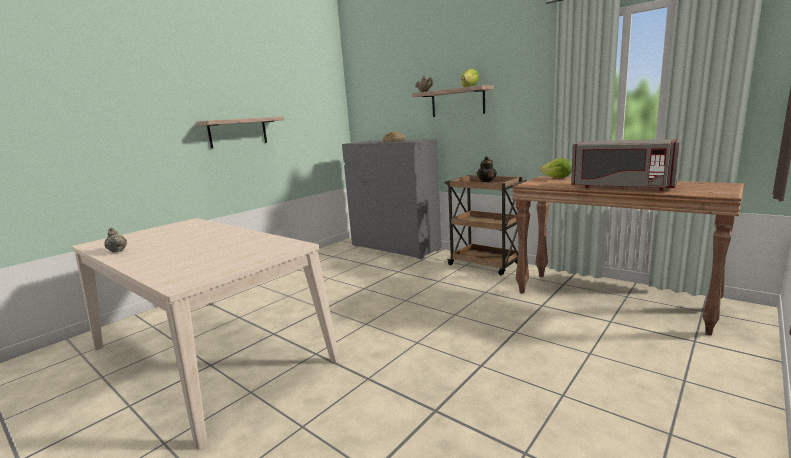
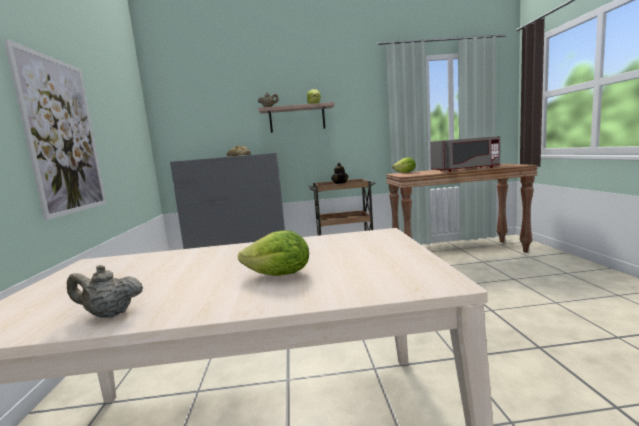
camera: 45 degrees left, 5 degrees down
(181, 255) = (279, 275): none -> lettuce
(238, 132) = (63, 136): shelf -> picture

